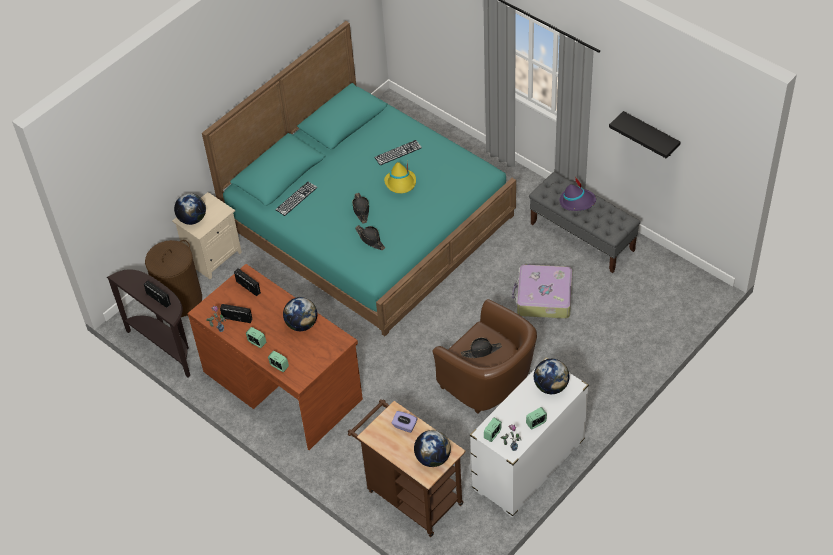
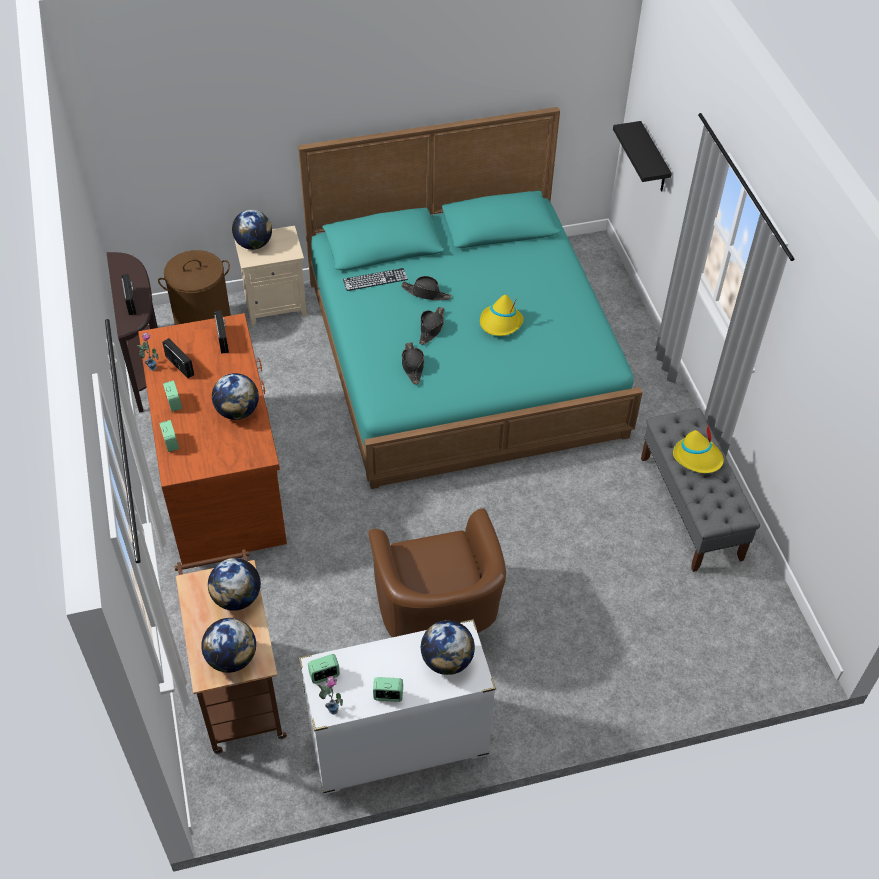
camera: 30 degrees right, 0 degrees up
(398, 152) = (527, 289): keyboard -> none
(404, 426) = (237, 598): purple tissue box -> globe
(481, 351) = (433, 567): black hat -> black hat (426, 293)
(543, 298) = (585, 552): suitcase -> none
(577, 201) = (698, 457): purple hat -> yellow hat
(650, 135) = (816, 415): black shelf -> black shelf (653, 159)

